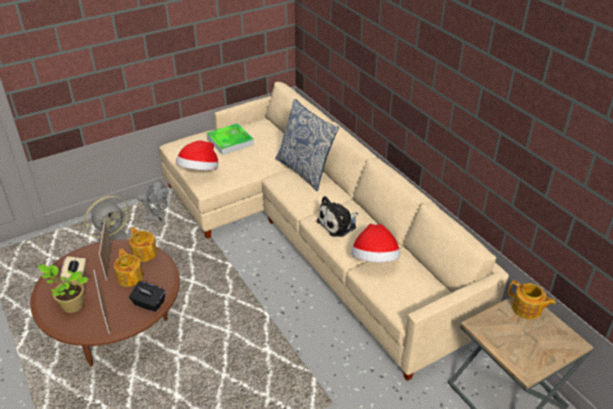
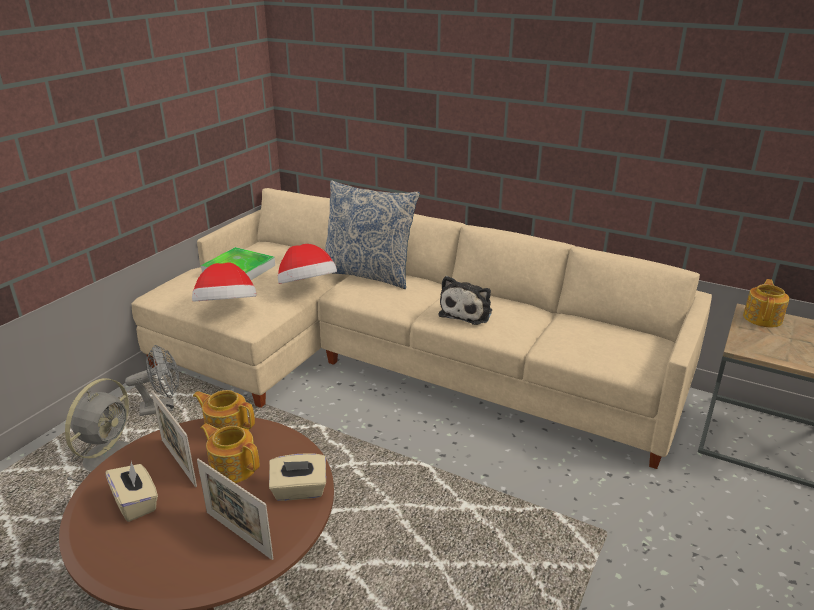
camera: 30 degrees left, 10 degrees down
(71, 305) = (162, 546): potted plant -> none
(149, 304) = (299, 491): black tissue box -> beige tissue box
(375, 260) = (549, 333): hat -> hat (307, 288)
(527, 309) = (763, 318): teapot -> teapot turned 75 degrees counterclockwise

